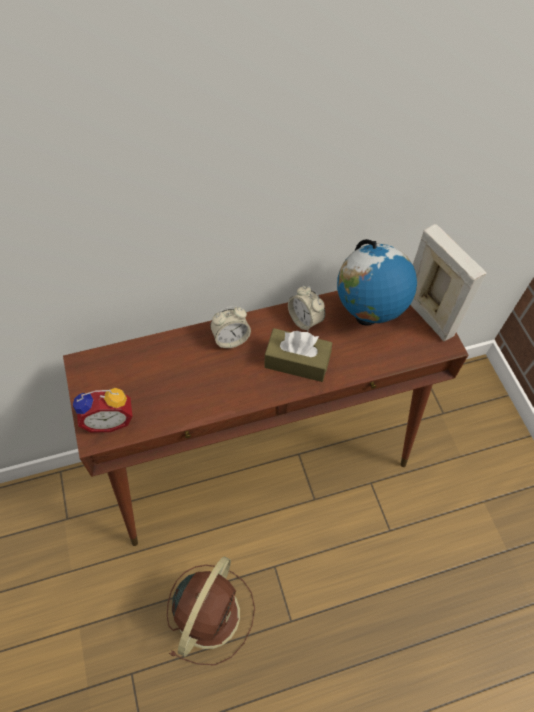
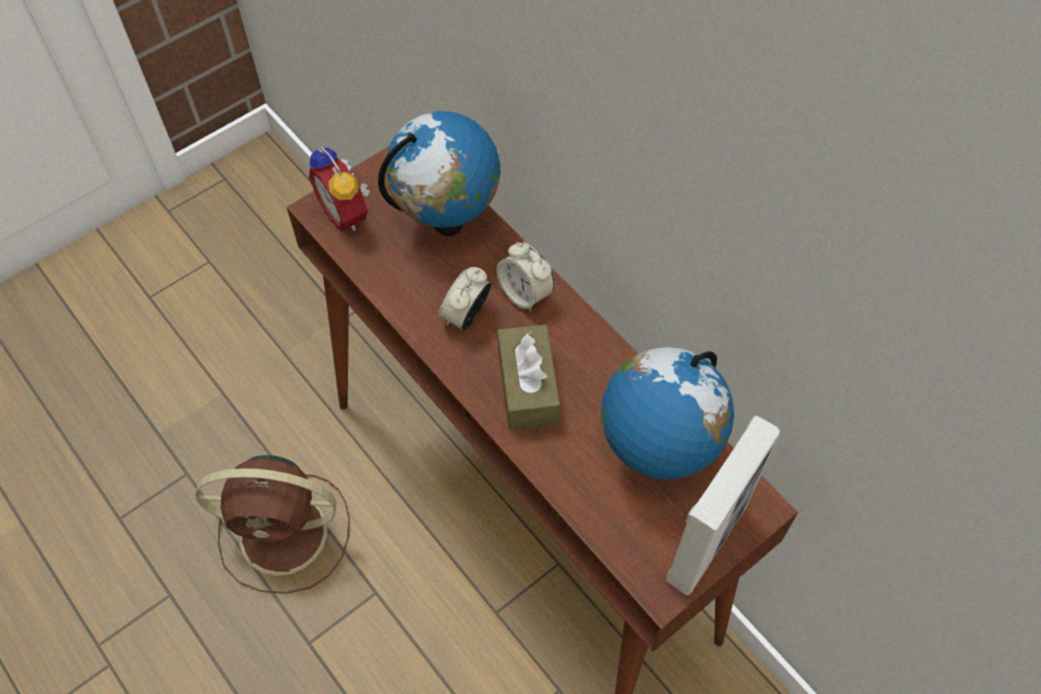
camera: 70 degrees right, 0 degrees up
(152, 361) = (447, 222): none -> globe
(305, 320) = (604, 373): alarm clock -> alarm clock (466, 315)

